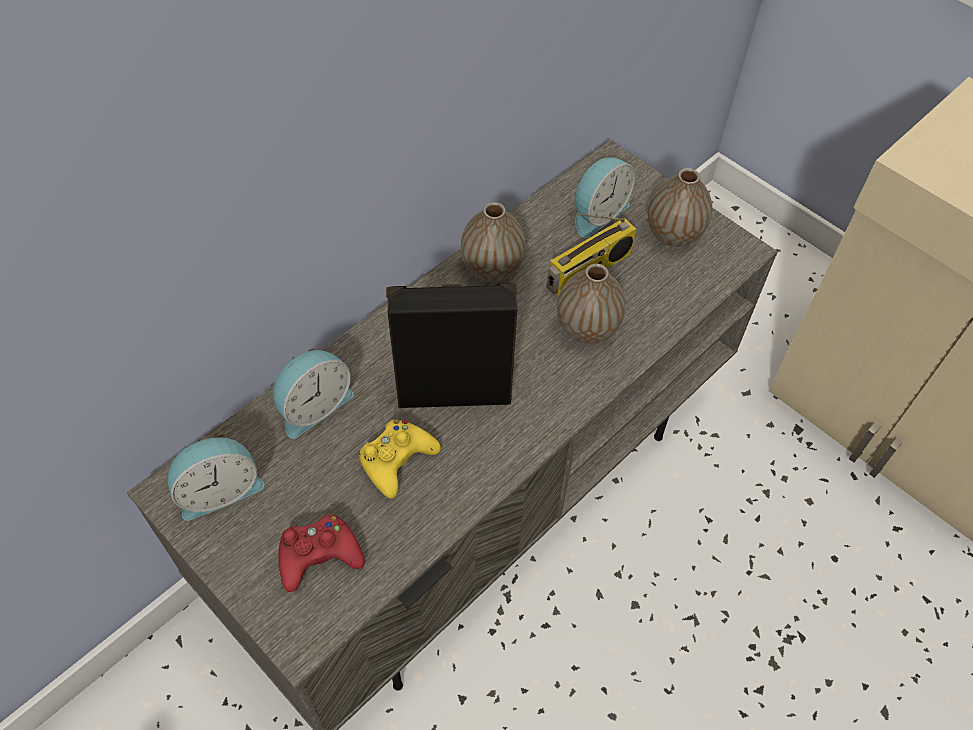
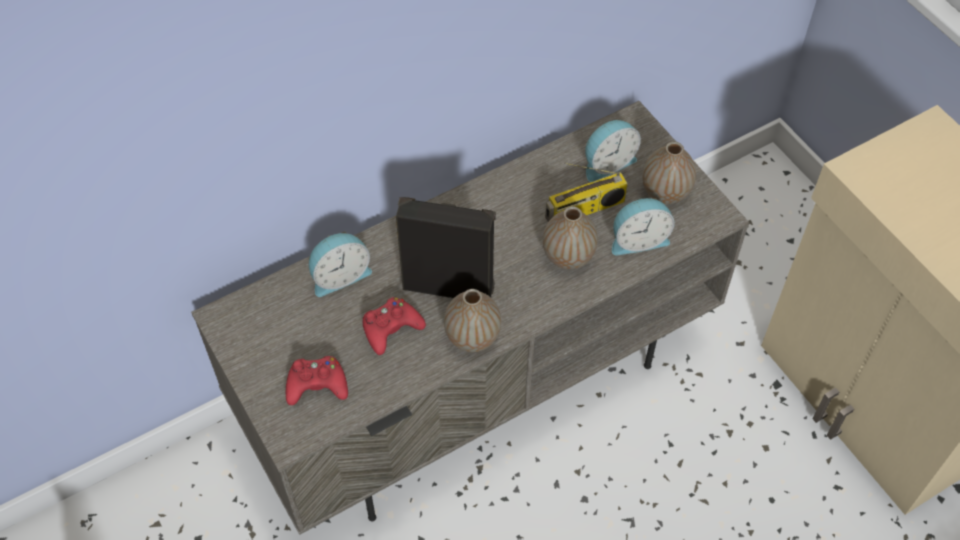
camera: 15 degrees right, 0 degrees up
(219, 489) = (257, 323): alarm clock -> alarm clock (638, 239)
(397, 460) = (391, 328): yellow game controller -> red game controller
(492, 268) = (507, 193): vase -> vase (472, 337)

